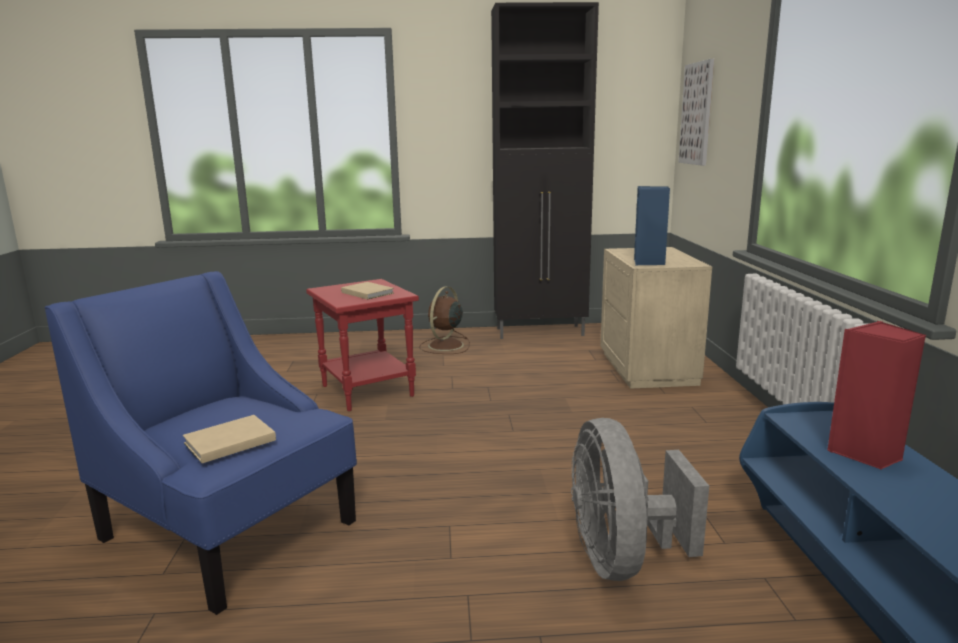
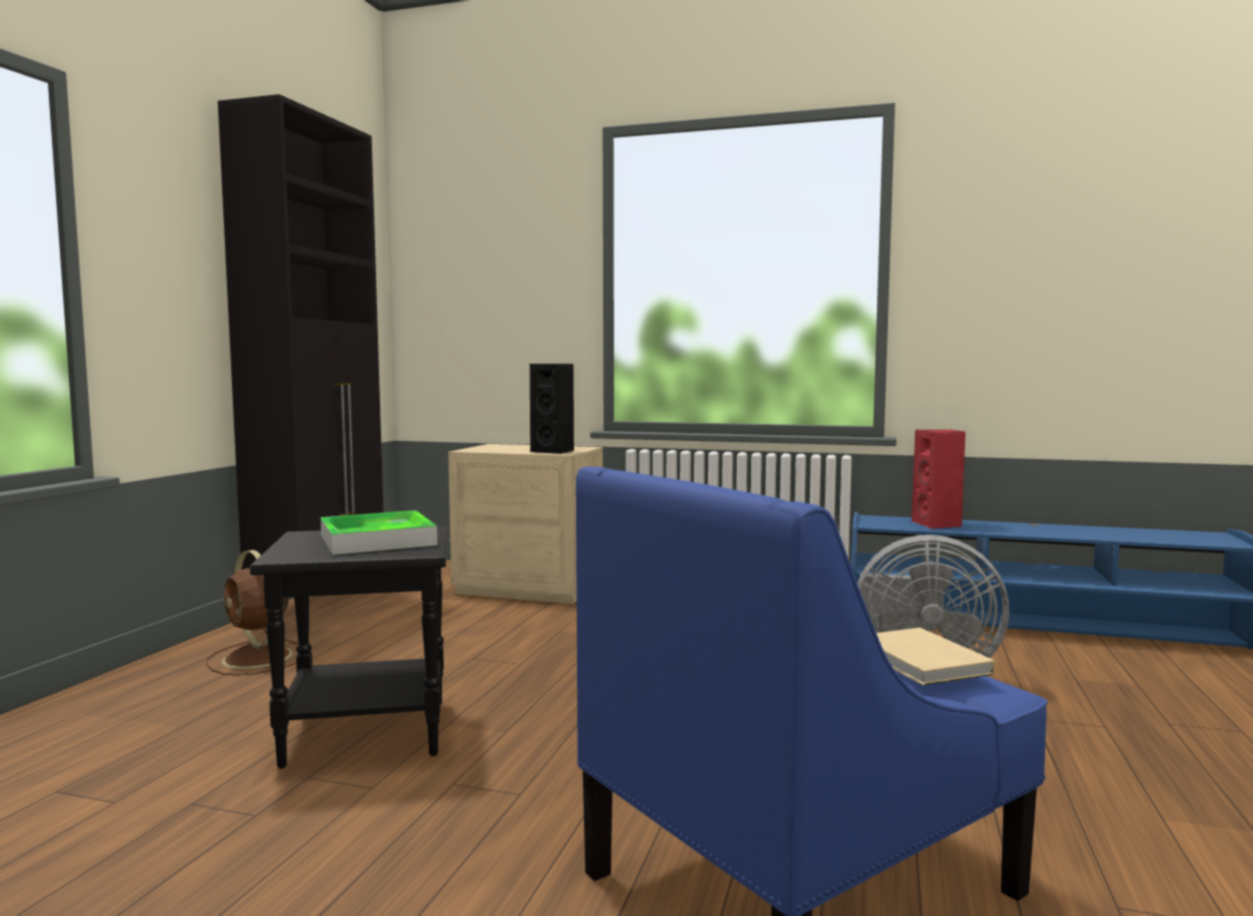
camera: 70 degrees left, 10 degrees down
(367, 292) = (377, 540): beige book -> tray
(369, 391) = (369, 731): red side table -> black side table
(649, 262) = (554, 451): blue speaker -> black speaker
(697, 114) = (450, 292): picture -> none

